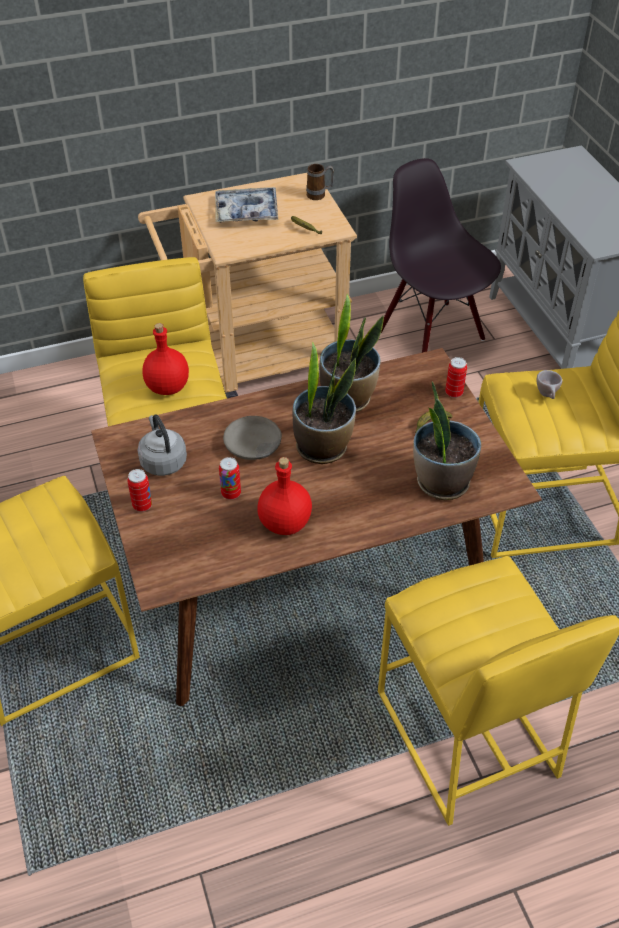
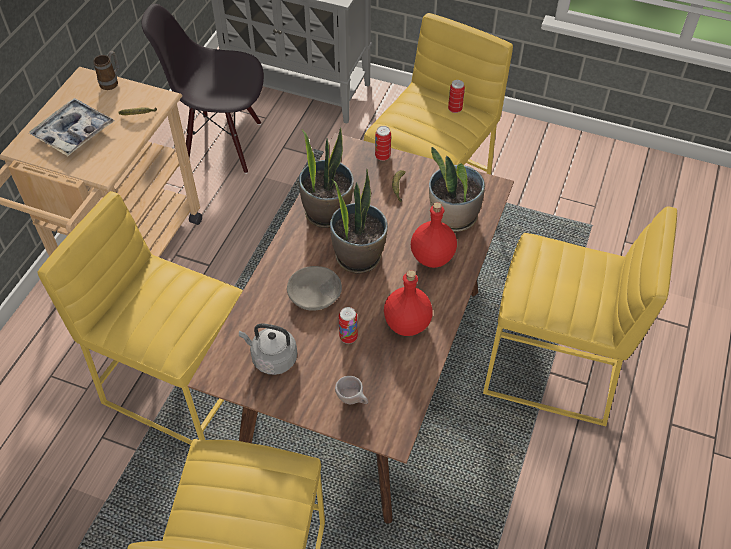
camera: 50 degrees left, 5 degrees up
(142, 505) = (305, 399): can -> can (455, 109)
(167, 387) = (180, 310): red bottle -> red bottle (431, 257)
(547, 395) = (421, 118): beige cup -> beige cup (353, 399)

